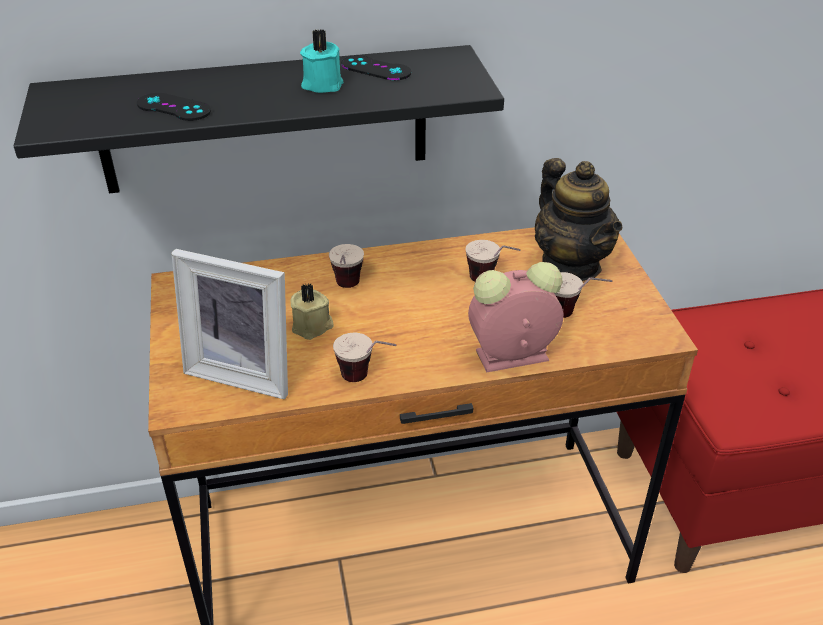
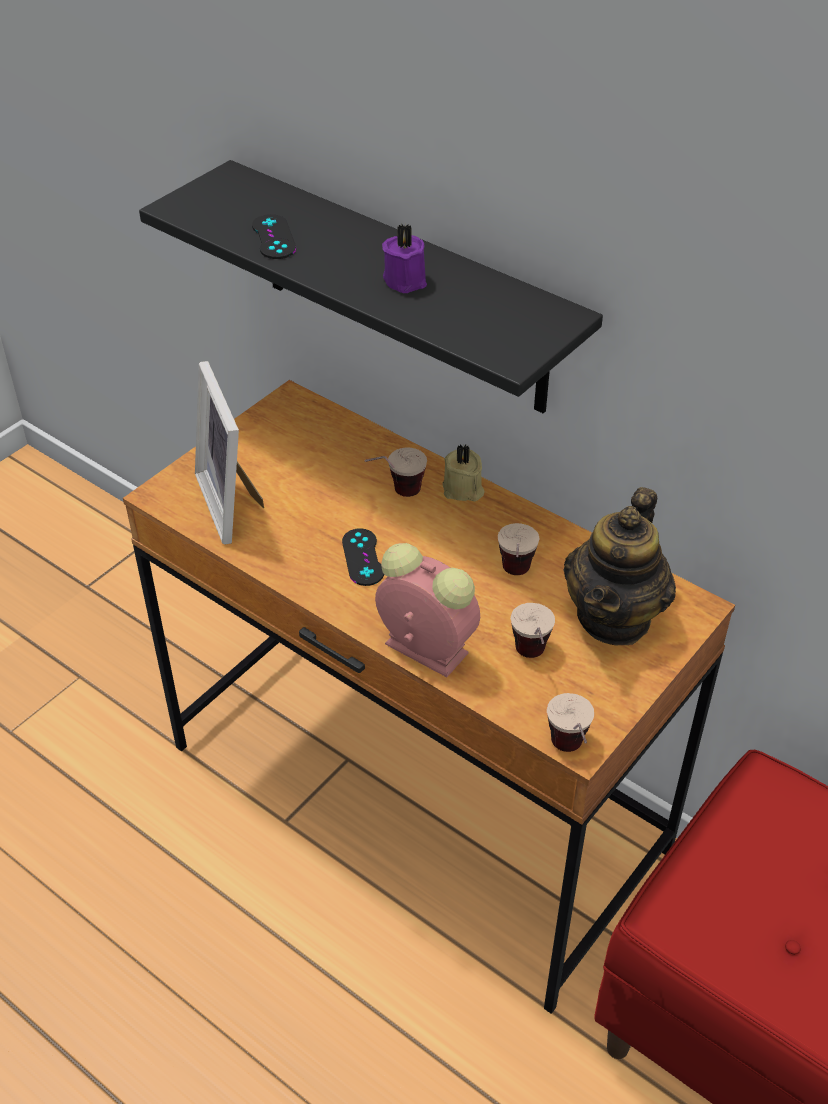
camera: 50 degrees right, 5 degrees up
(313, 326) = (326, 506): beige candle -> beige candle (463, 490)
(322, 84) = (406, 279): turquoise candle -> purple candle
(367, 380) = (296, 577): cup -> cup (570, 755)
(376, 68) = (474, 290): black game controller -> black game controller (363, 557)

